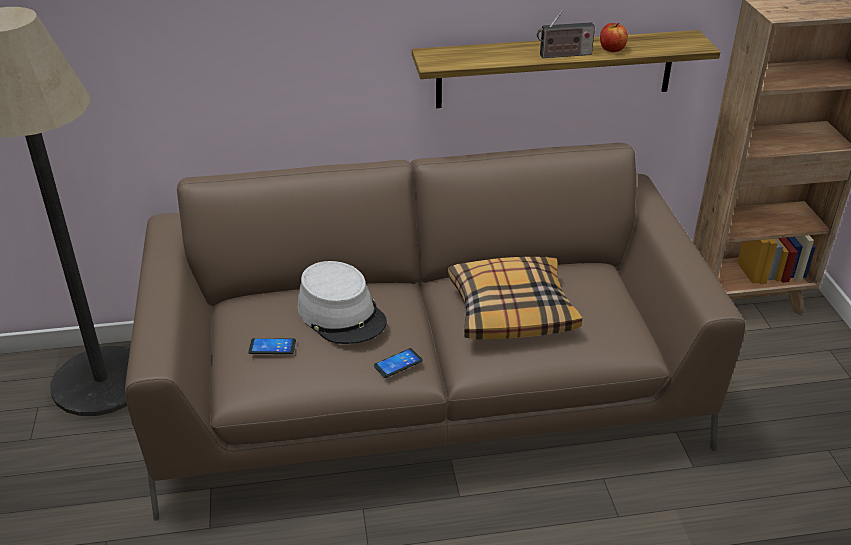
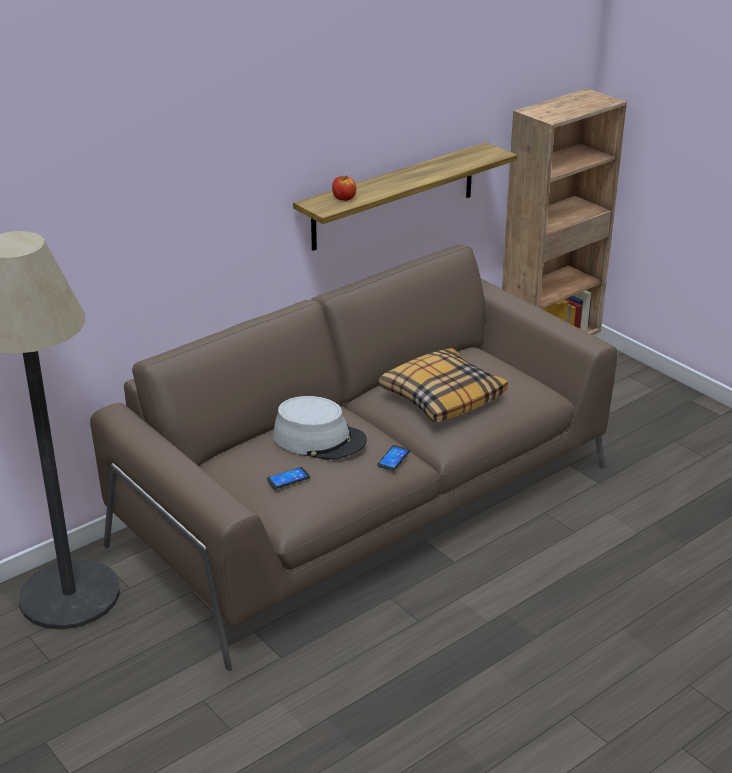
camera: 30 degrees left, 5 degrees down
(563, 55) = (413, 181): radio -> none
(612, 49) = (442, 169): apple -> apple (344, 198)

